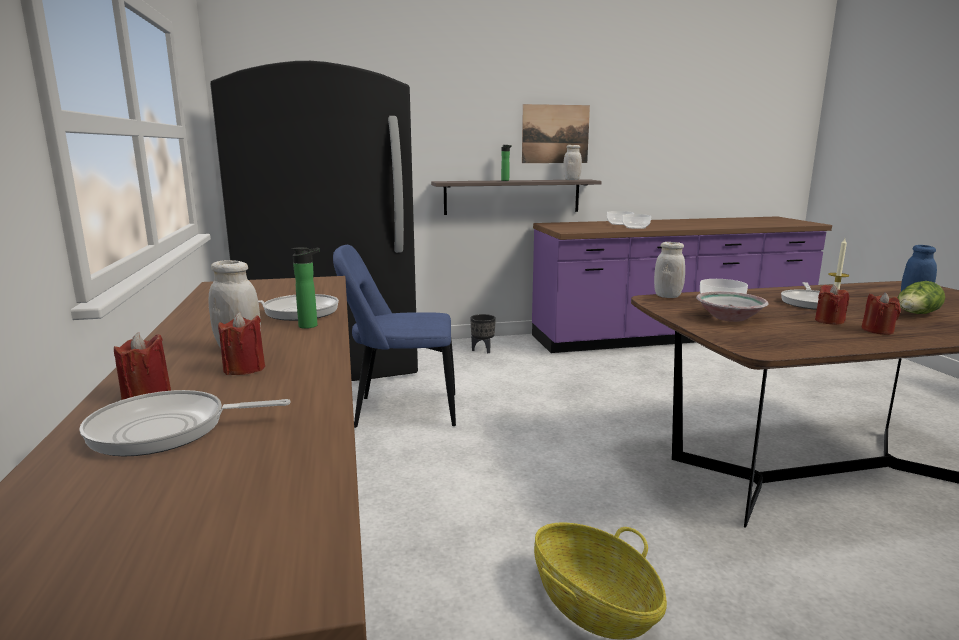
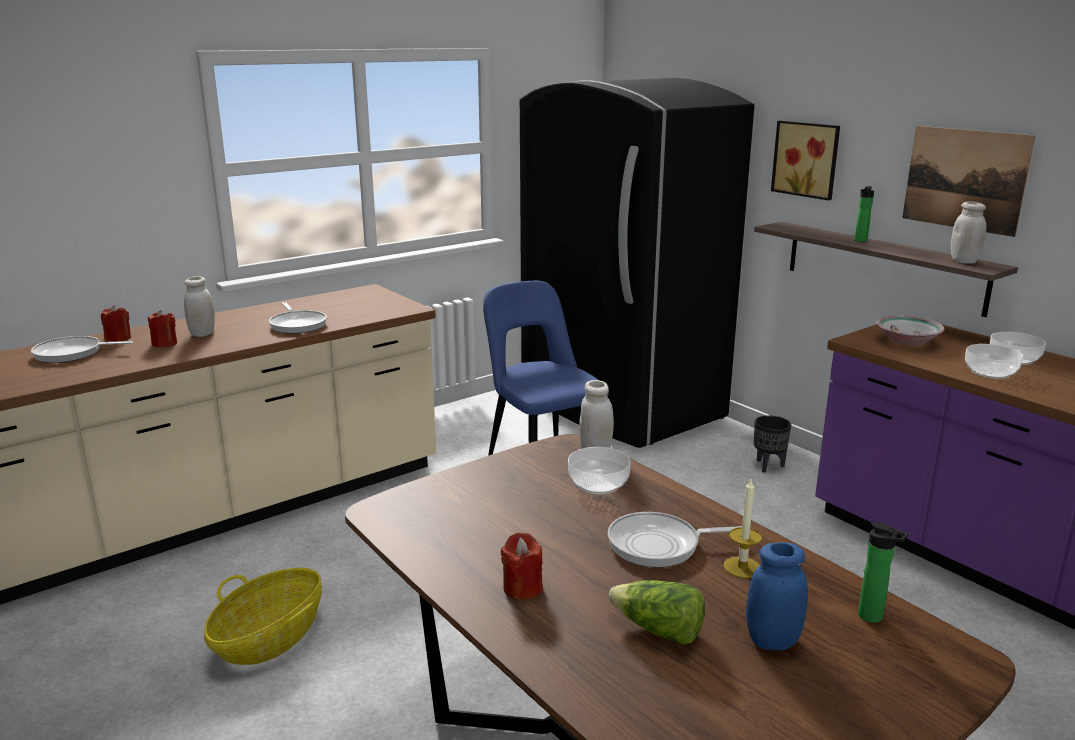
camera: 65 degrees right, 5 degrees up
(166, 430) = (72, 353): frying pan -> frying pan turned 60 degrees counterclockwise
(311, 325) = (263, 336): bottle -> bottle (874, 617)
(446, 133) = (807, 159): none -> picture
(728, 317) = (513, 491): bowl -> bowl (907, 341)
(829, 321) = (550, 555): red candle -> none

